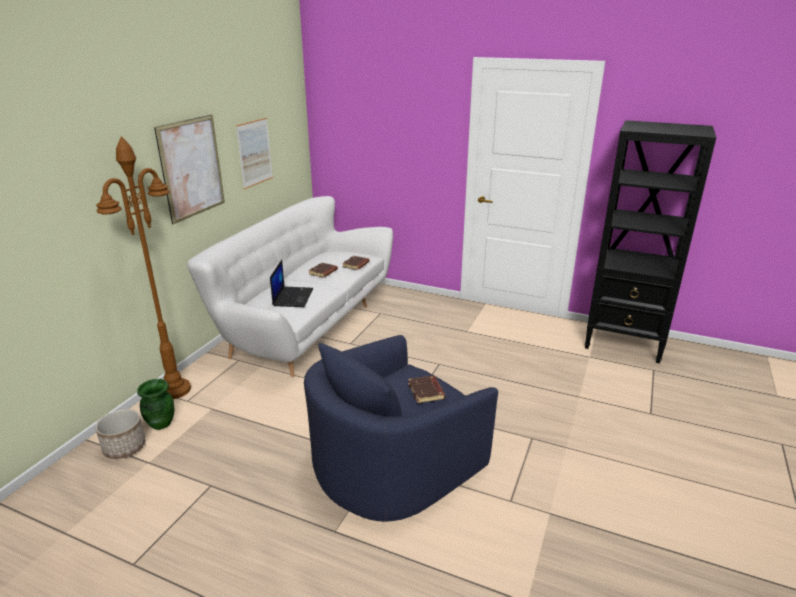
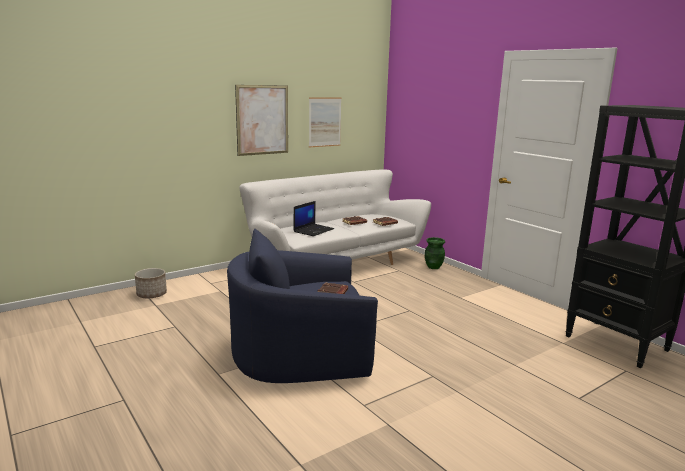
camera: 30 degrees right, 10 degrees down
(161, 423) = (183, 289): green vase -> green vase (433, 267)
(175, 390) = (210, 276): brown floor lamp -> none

